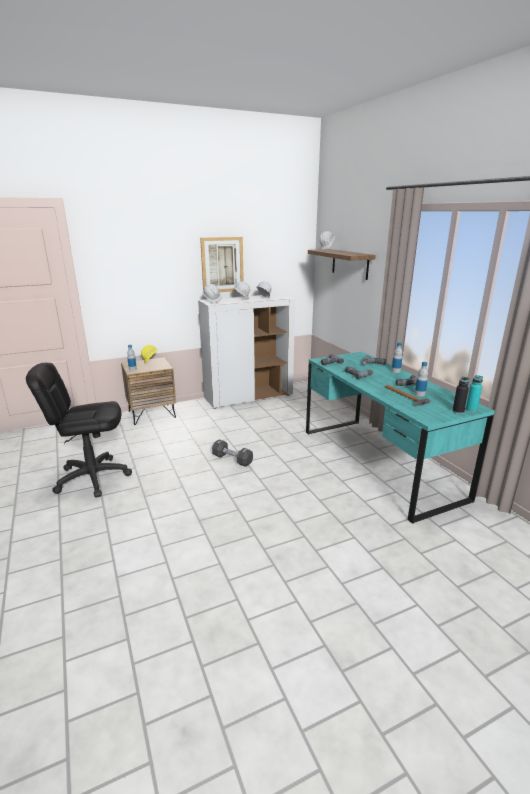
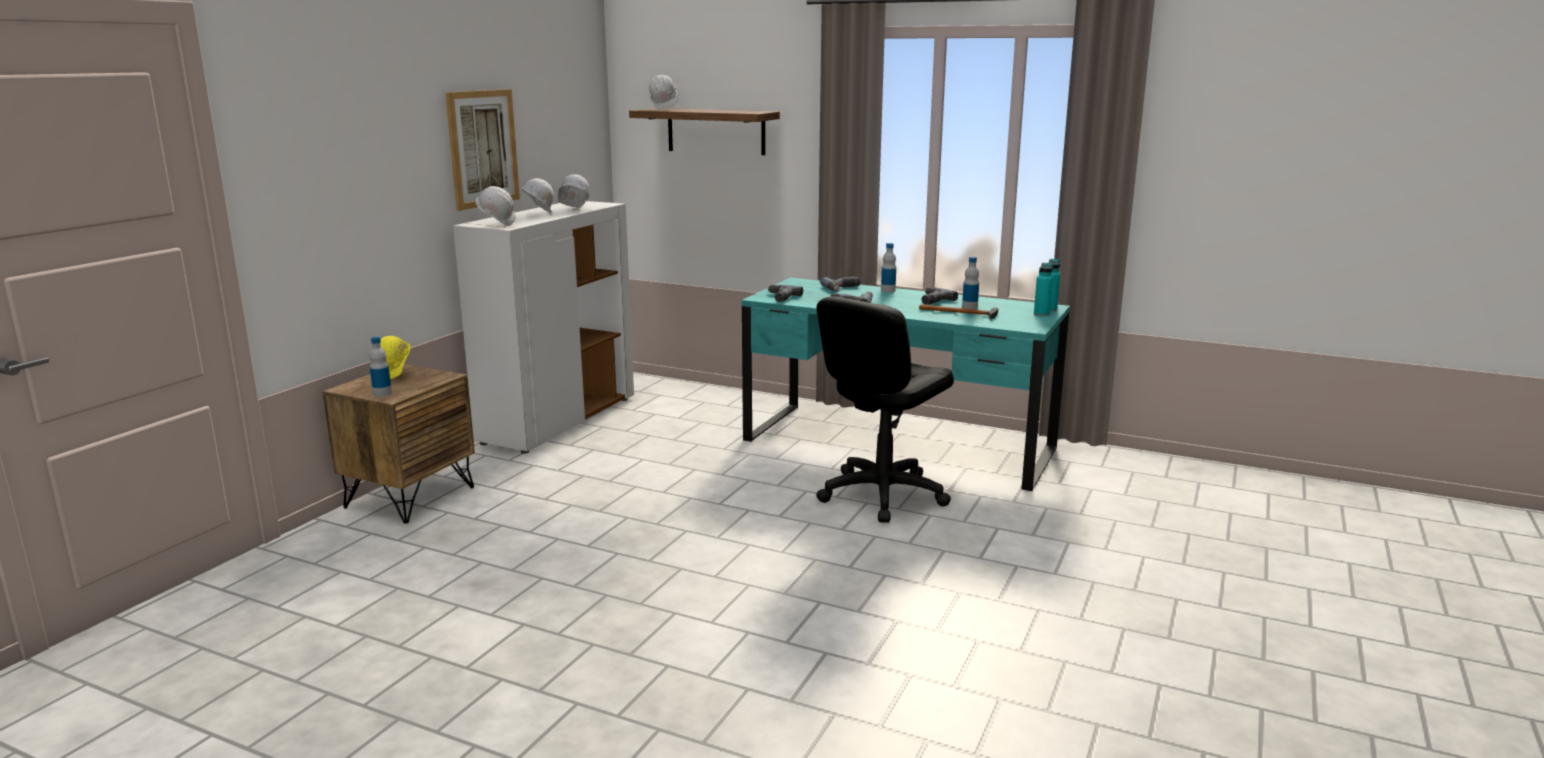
camera: 40 degrees left, 5 degrees down
(92, 477) = (486, 620): black office chair -> black office chair (882, 494)
(232, 459) = (694, 508): black dumbbell -> none
(458, 411) = (1041, 314): black bottle -> turquoise bottle

